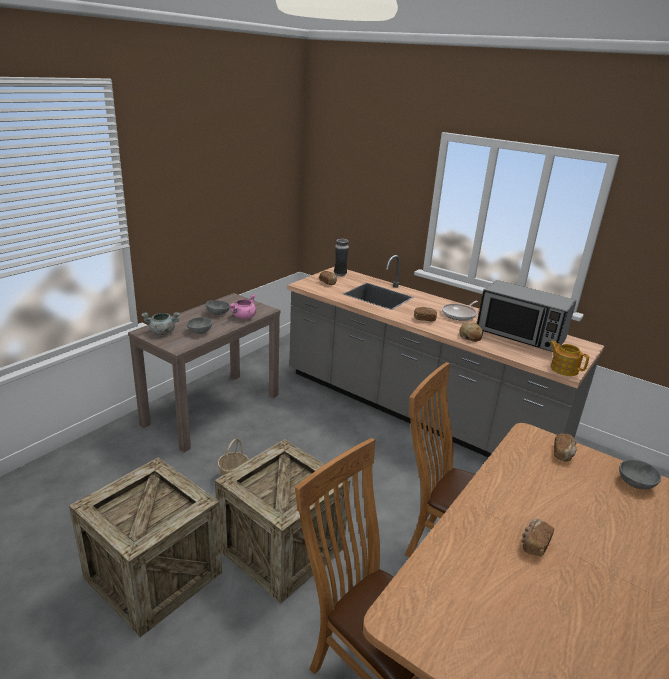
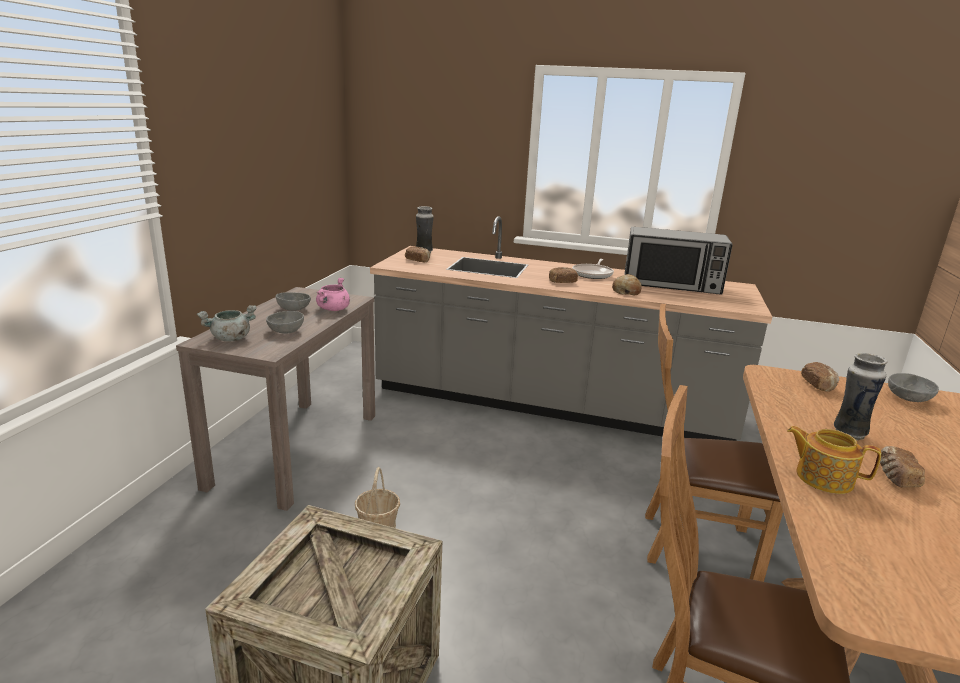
camera: 20 degrees left, 5 degrees down
(281, 549) = (499, 599): crate -> none
(538, 500) = (848, 433): none -> vase
(563, 369) = (745, 307): teapot -> teapot (822, 477)

